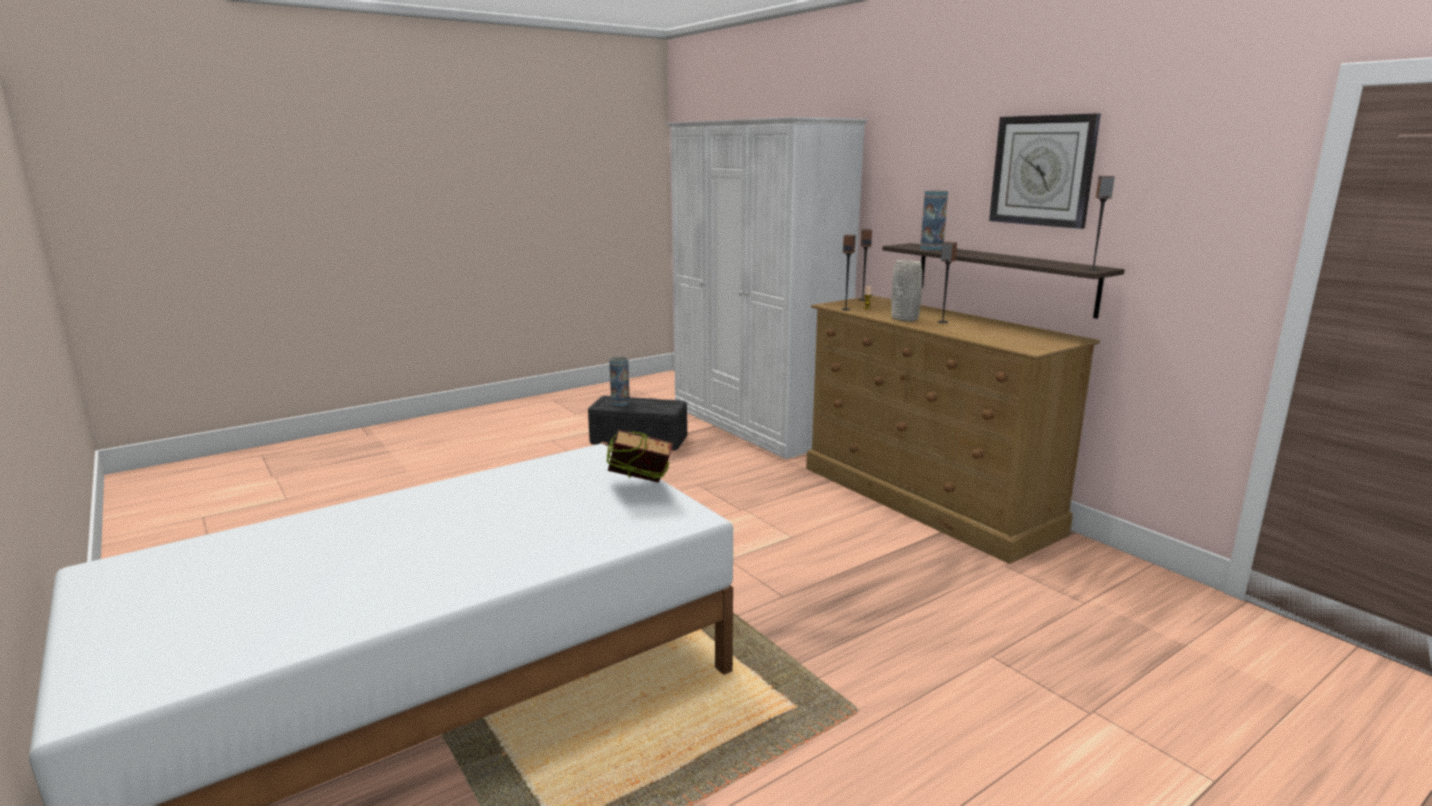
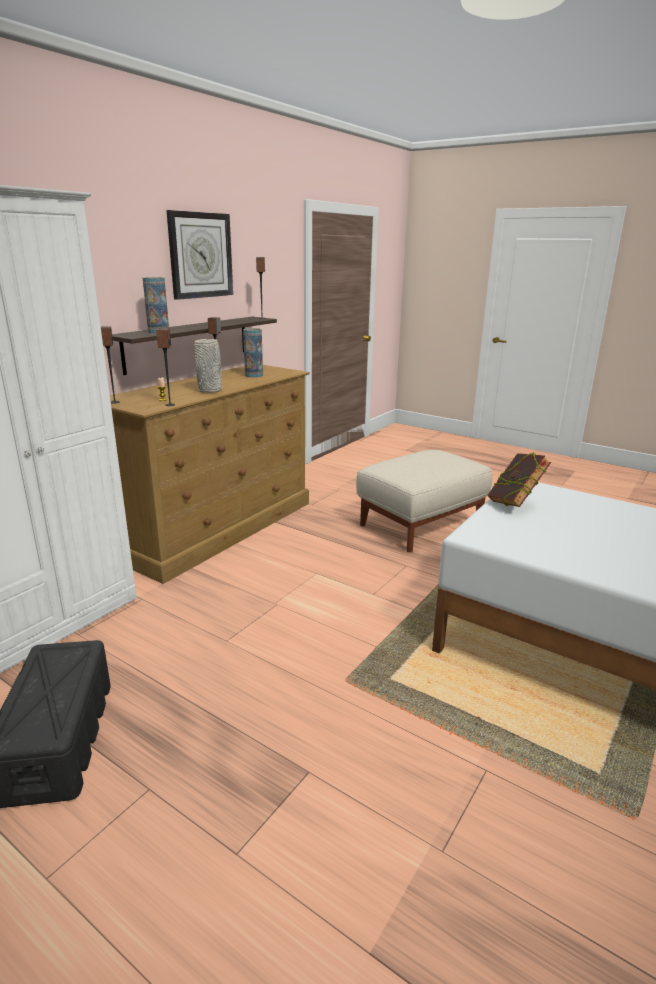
camera: 110 degrees left, 5 degrees up
(620, 403) = (44, 710): vase -> vase (254, 375)
(917, 648) = (422, 524): none -> beige ottoman

